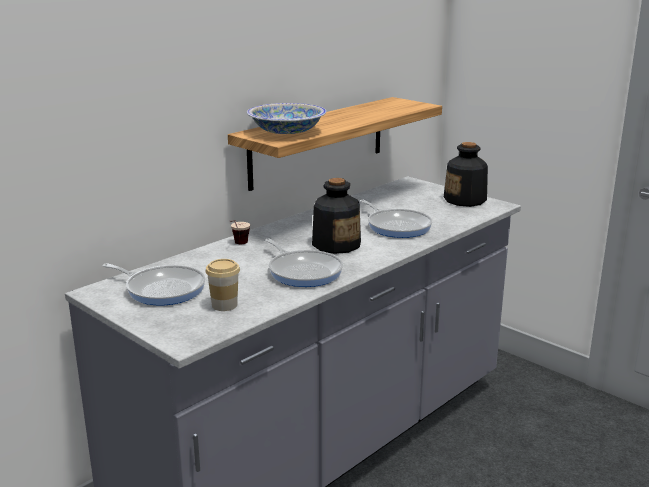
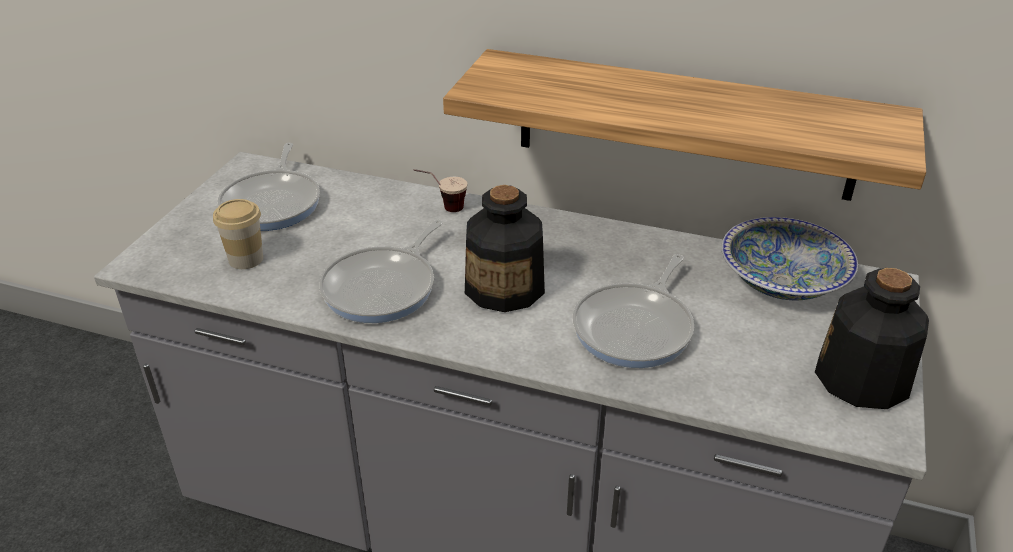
camera: 65 degrees right, 15 degrees up
(286, 132) = (534, 82): bowl -> bowl (781, 281)

